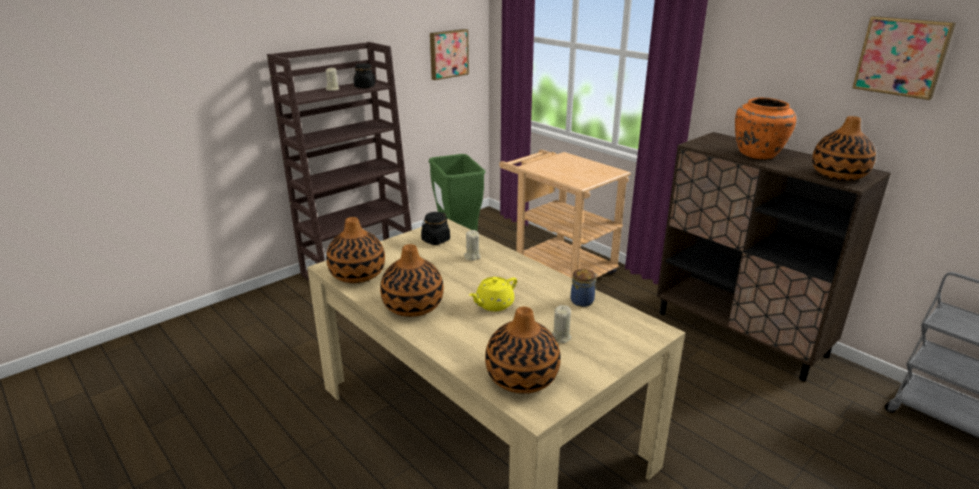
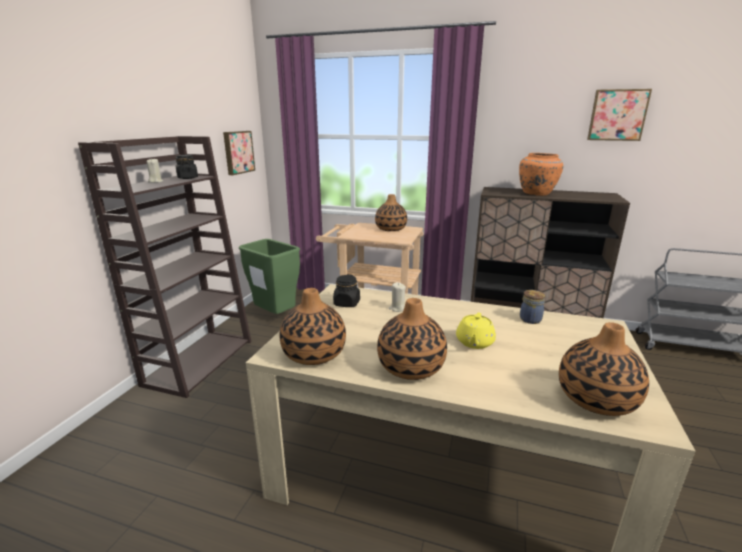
camera: 30 degrees left, 5 degrees down
(560, 337) = (562, 352): beige candle -> none
(838, 175) = (600, 197): vase -> vase (391, 229)

